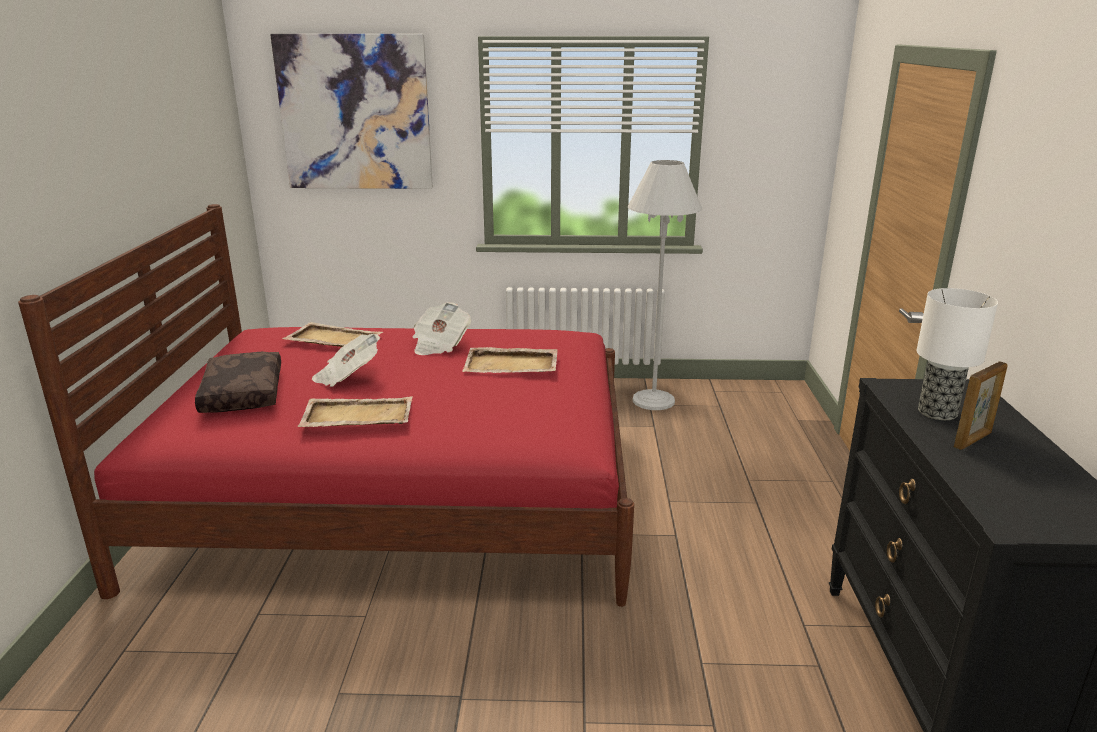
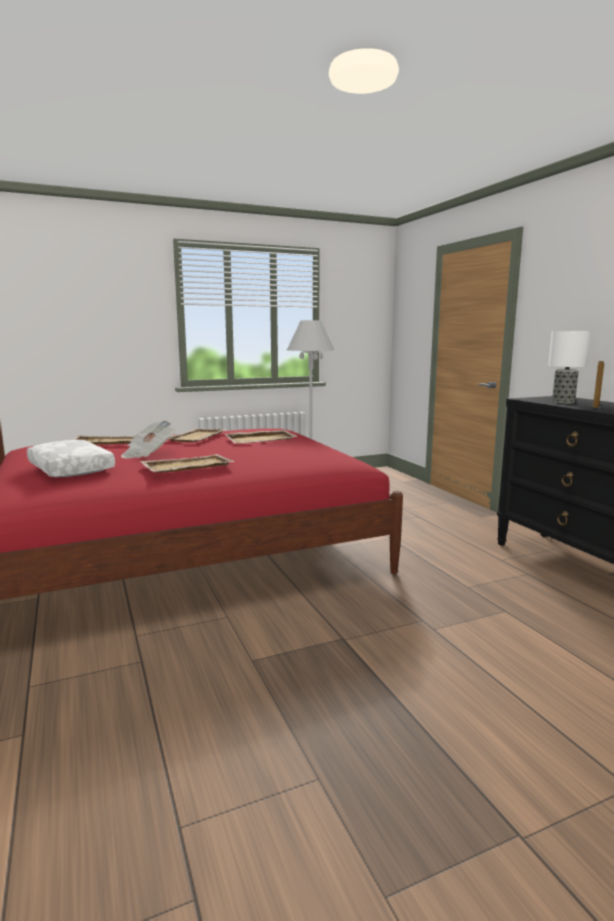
camera: 25 degrees left, 10 degrees down
(241, 393) = (69, 469): brown pillow -> white pillow
(355, 113) = (79, 289): picture -> none
(439, 345) = (196, 437): newspaper -> beige tray

